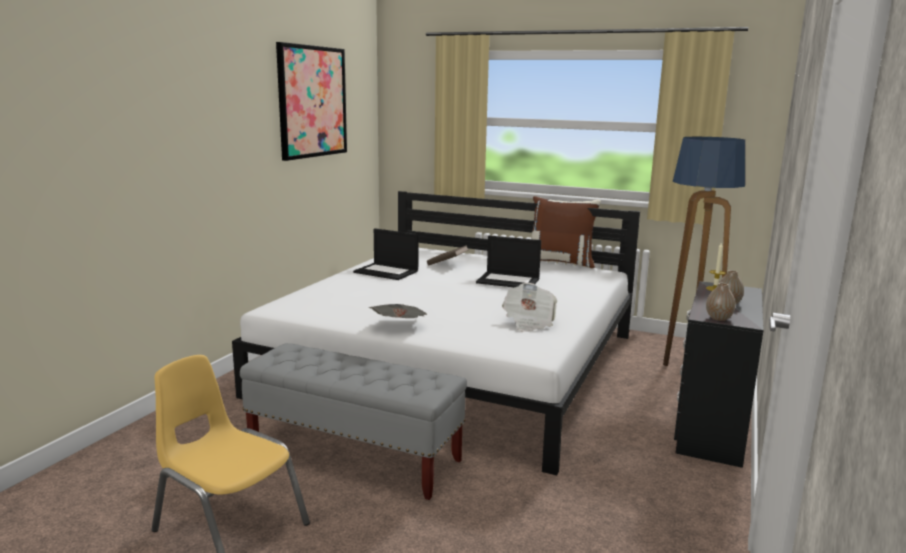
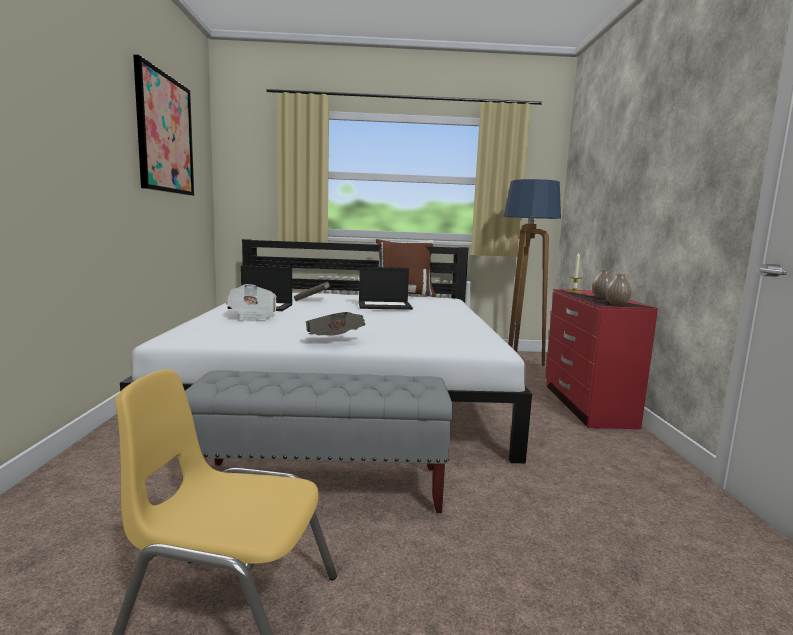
camera: 25 degrees left, 5 degrees down
(528, 322) = (446, 329): newspaper -> newspaper (252, 316)
(709, 427) = (586, 405): black dresser -> red dresser

